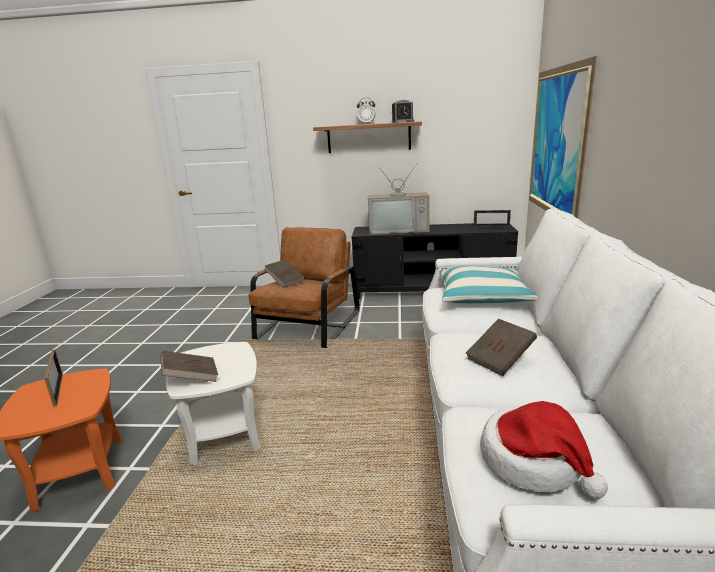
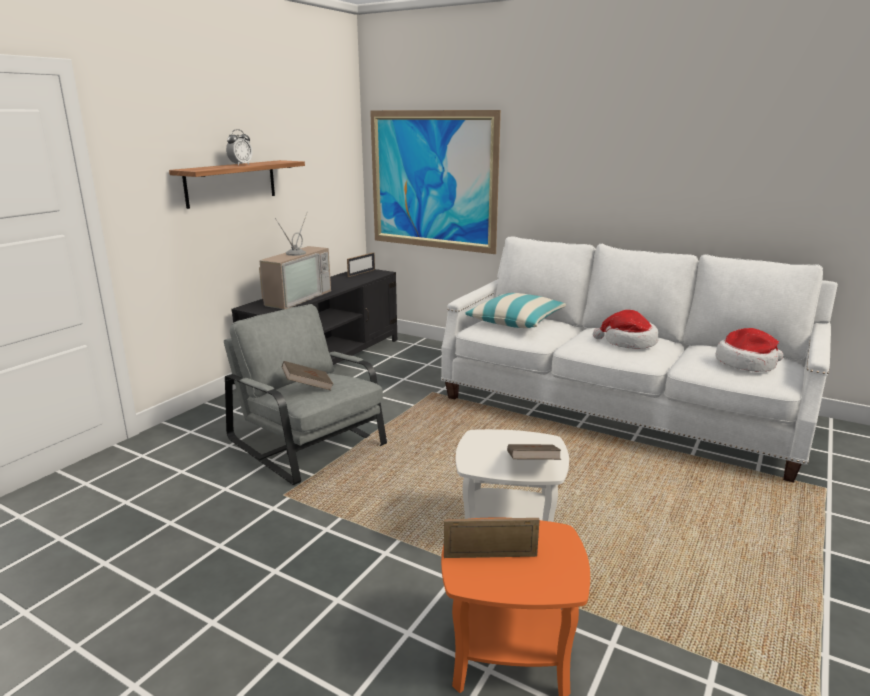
camera: 65 degrees left, 0 degrees up
(308, 325) = (309, 442): brown armchair -> grey armchair
(402, 122) = (274, 161): alarm clock -> none
(500, 359) = (628, 342): brown book -> hat

